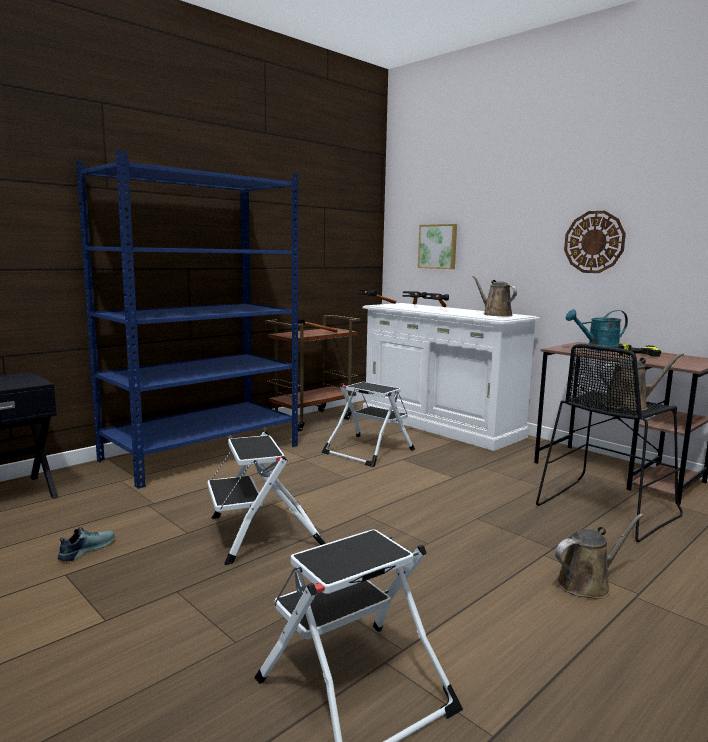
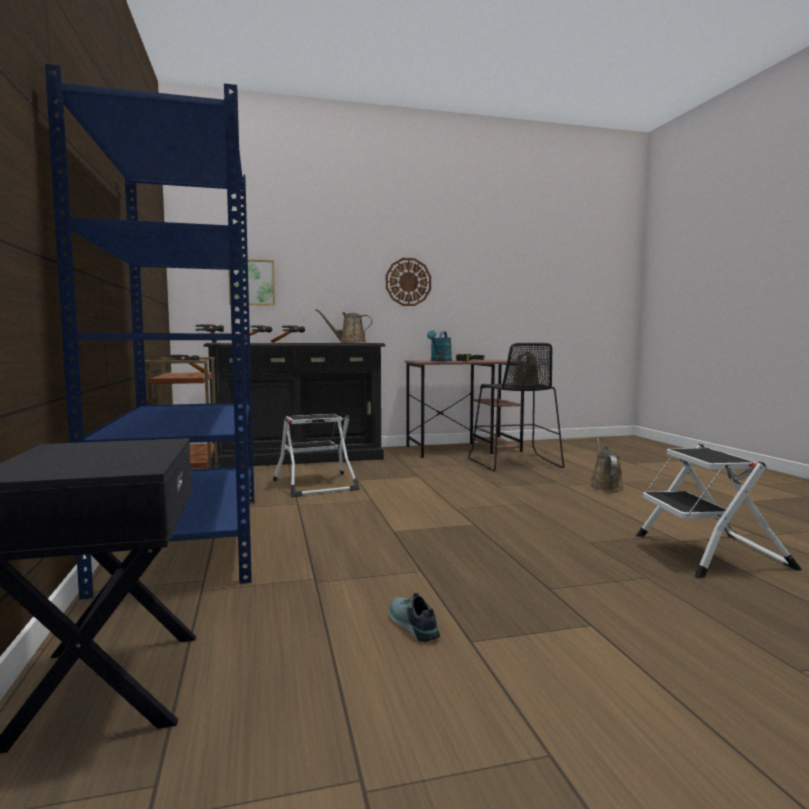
camera: 60 degrees left, 5 degrees down
(264, 532) = (456, 542): step ladder -> none
(440, 424) = (299, 457): white cabinet -> black cabinet

